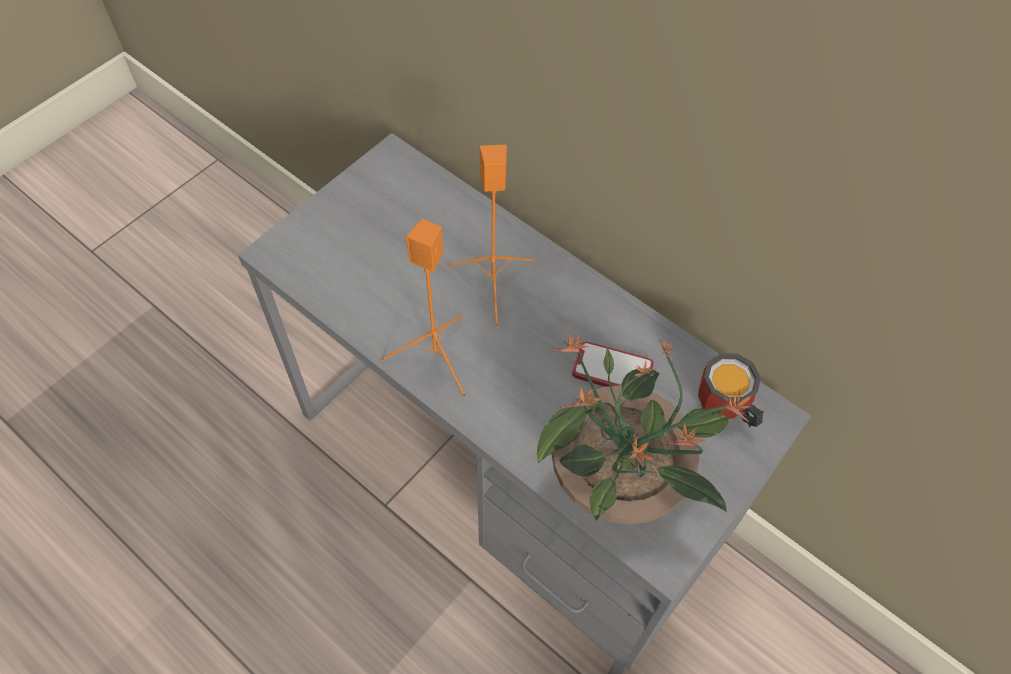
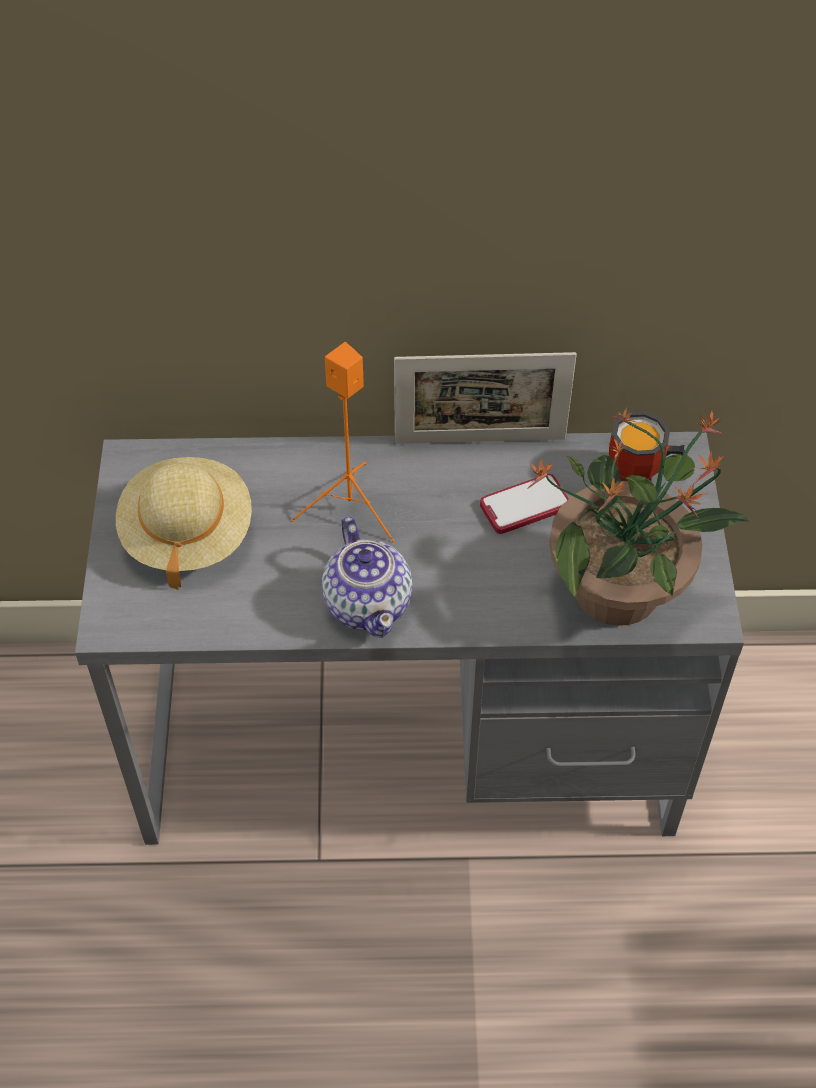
camera: 40 degrees left, 5 degrees down
(376, 227) = (187, 533): none -> beige hat
(437, 357) = (368, 603): orange speaker -> teapot
(629, 300) = (480, 440): none -> picture frame

